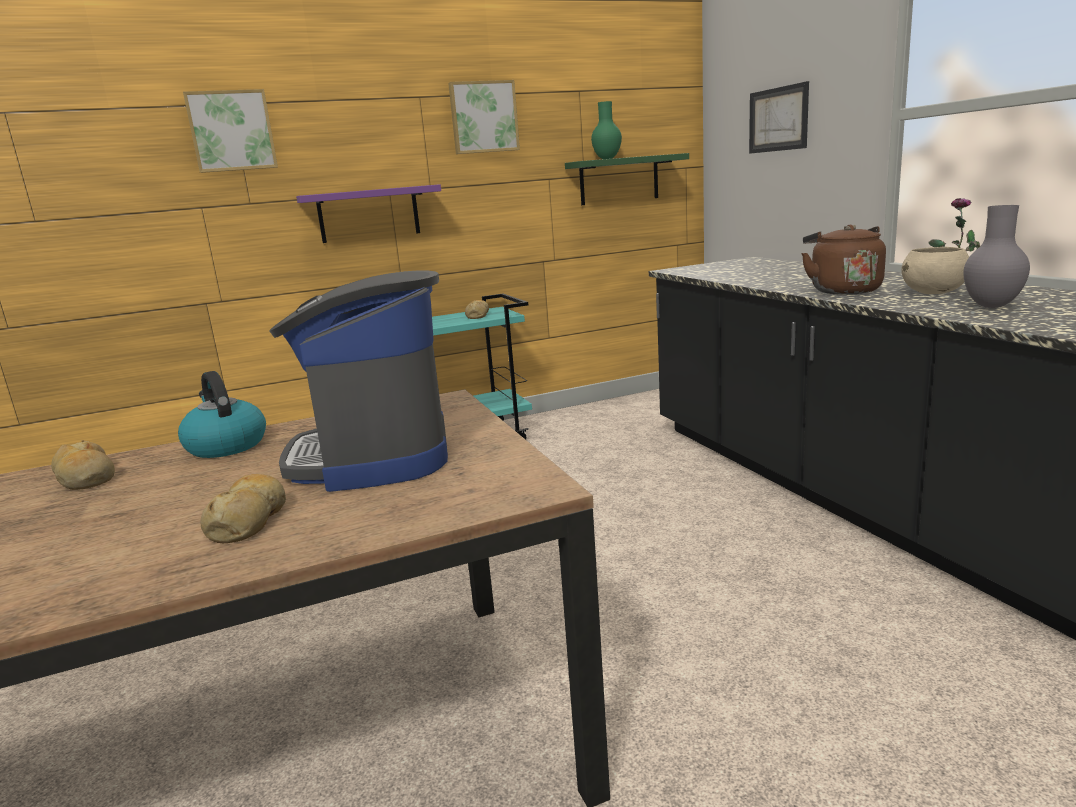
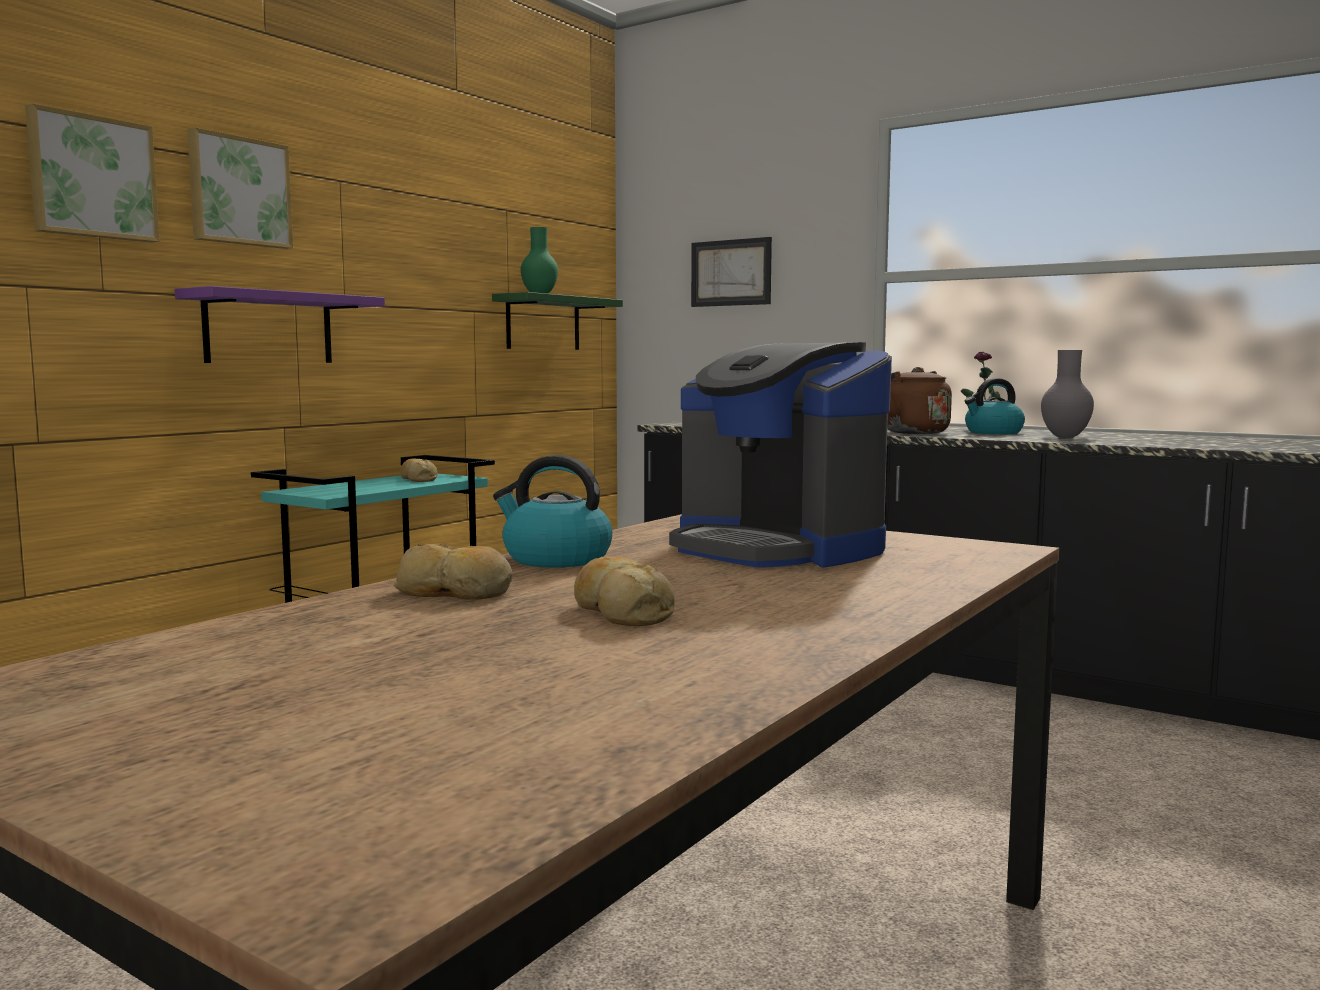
camera: 35 degrees left, 10 degrees down
(249, 520) = (814, 588): bread -> bread (622, 611)
(483, 117) = (411, 221): picture -> picture (238, 191)
(934, 293) = (993, 432): beige bowl -> kettle

